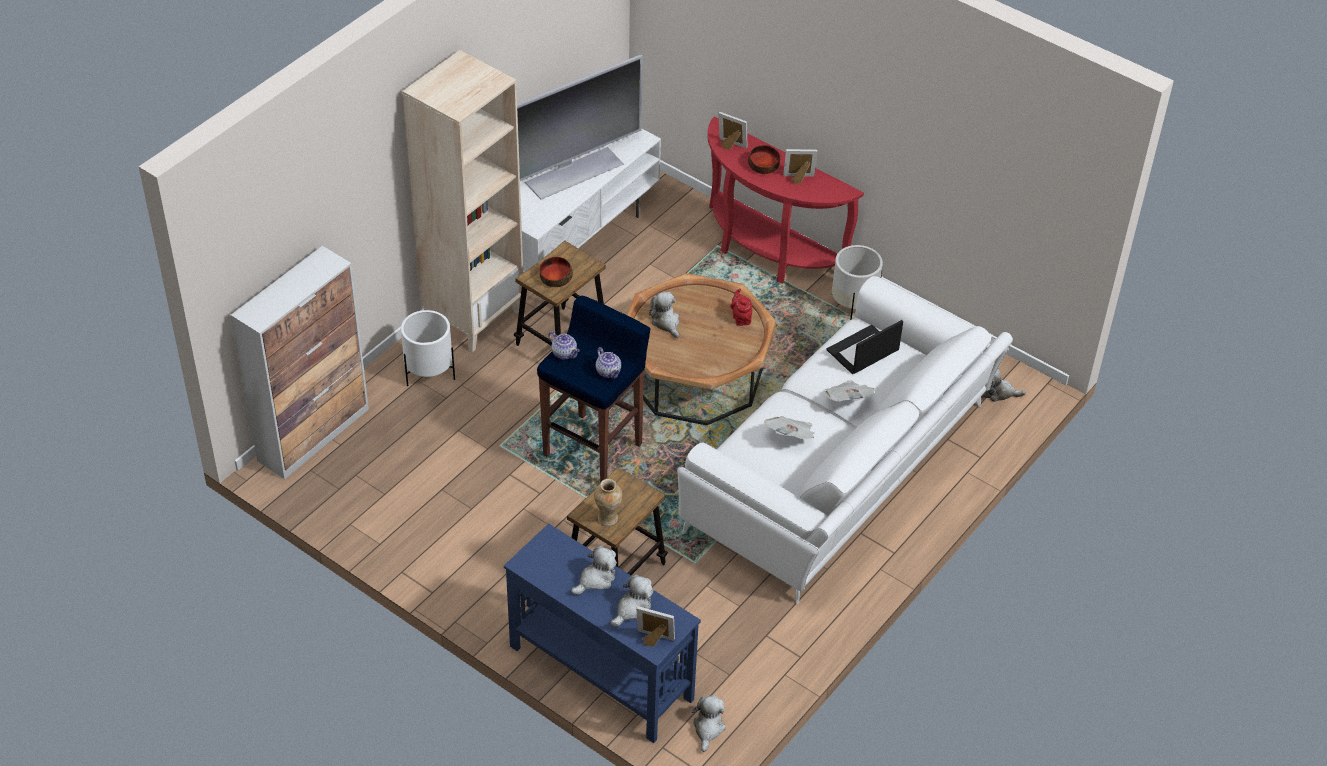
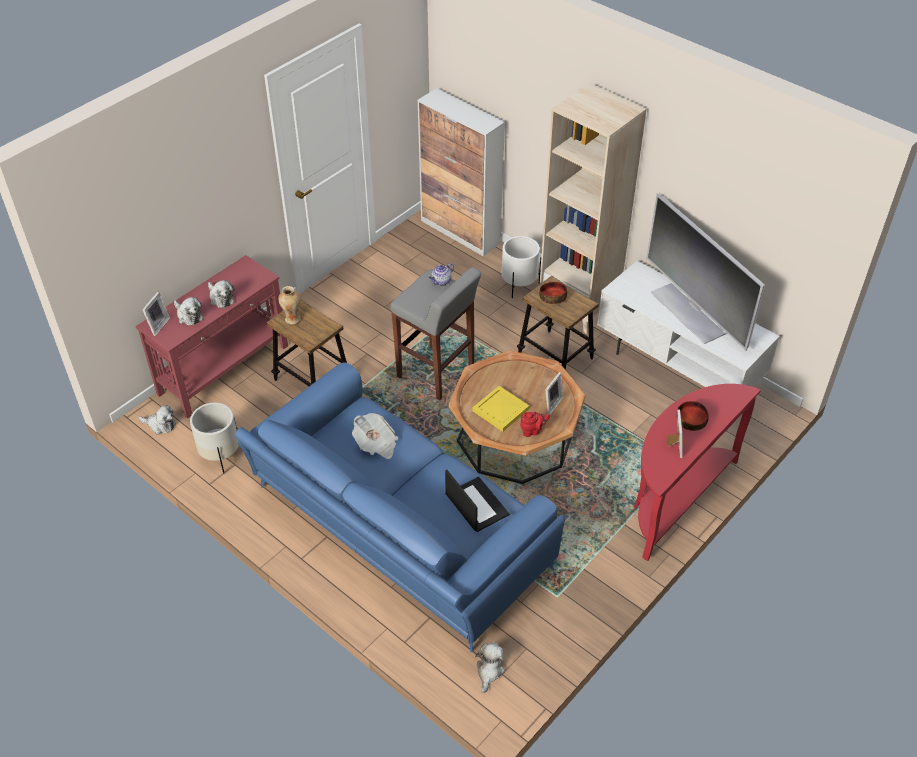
camera: 95 degrees right, 0 degrees up
(594, 448) = (436, 372): blue stool -> grey stool
(600, 672) = (225, 369): blue console table -> red console table
(609, 372) = (418, 304): teapot -> none
(666, 322) = (527, 382): plush toy -> none
(712, 343) = (501, 410): none -> yellow tray
(730, 146) = (716, 398): picture frame -> picture frame (551, 404)
(841, 471) = (397, 529): white sofa -> blue sofa
(848, 400) = (415, 488): newspaper -> none
(853, 306) = (606, 560): white planter -> white planter (220, 455)

